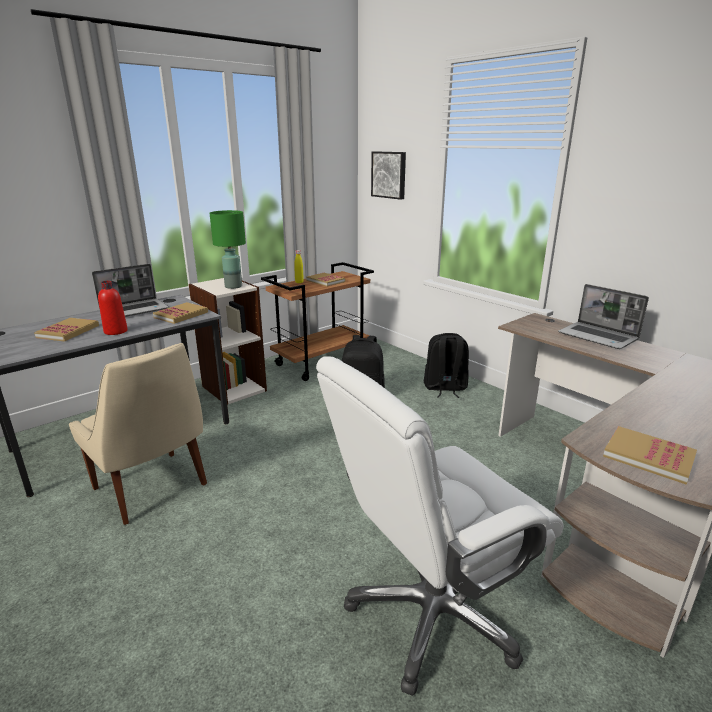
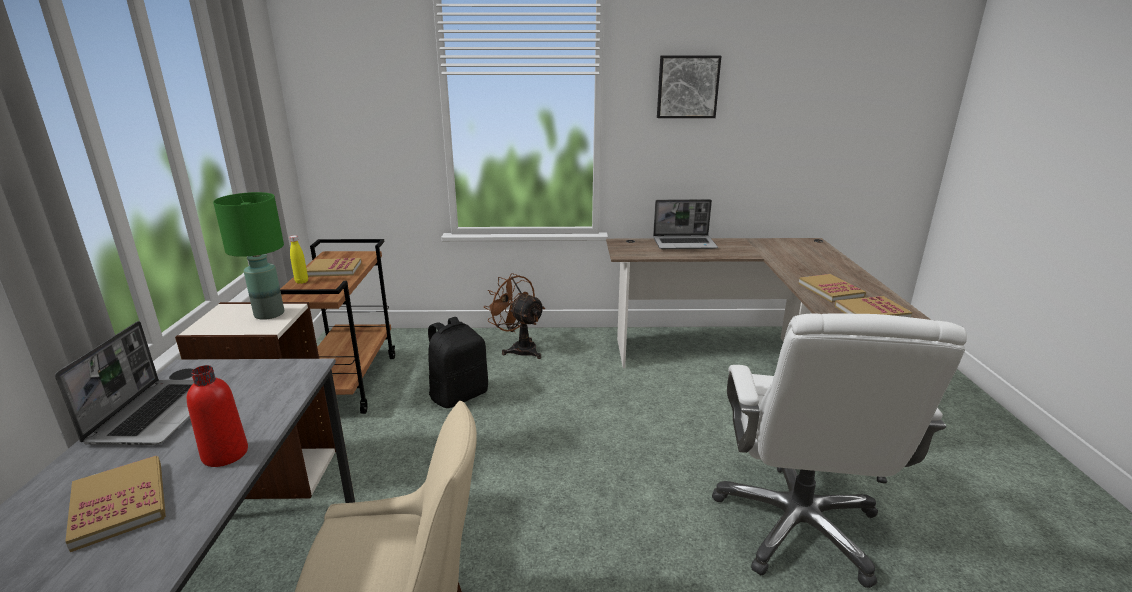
camera: 50 degrees left, 0 degrees up
(181, 315) = (271, 383): book -> book (830, 290)
(389, 175) = (353, 111): picture -> picture (687, 87)
(444, 388) = (519, 348): black backpack -> brown fan

